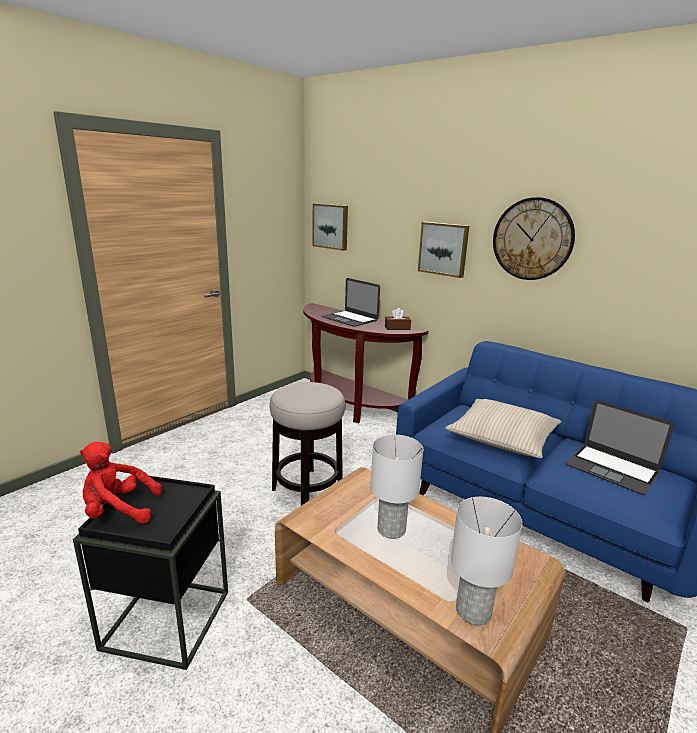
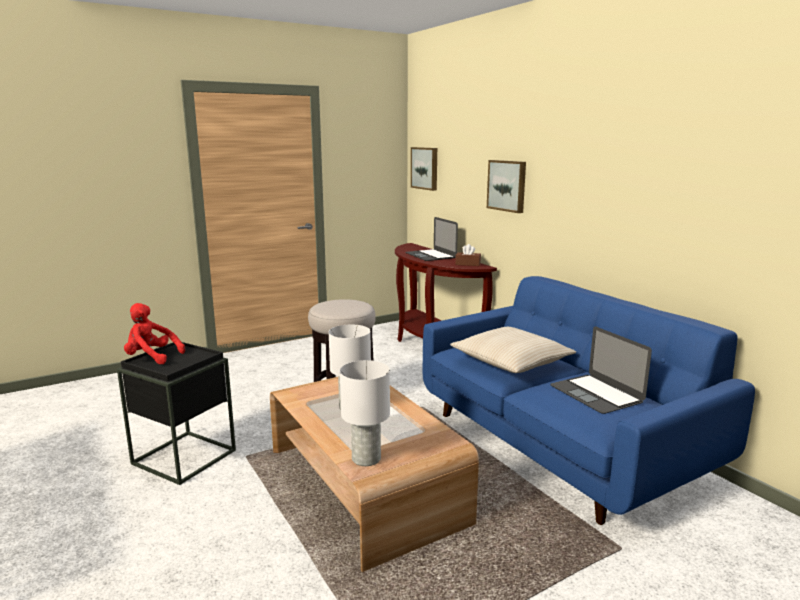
camera: 20 degrees right, 5 degrees down
(532, 239) = (574, 172): wall clock -> none

